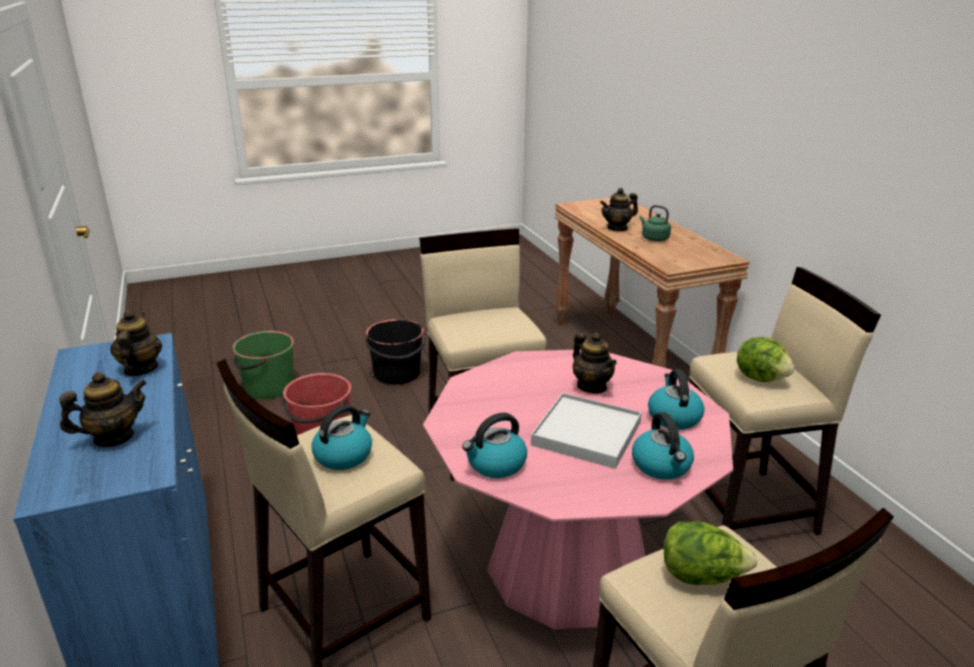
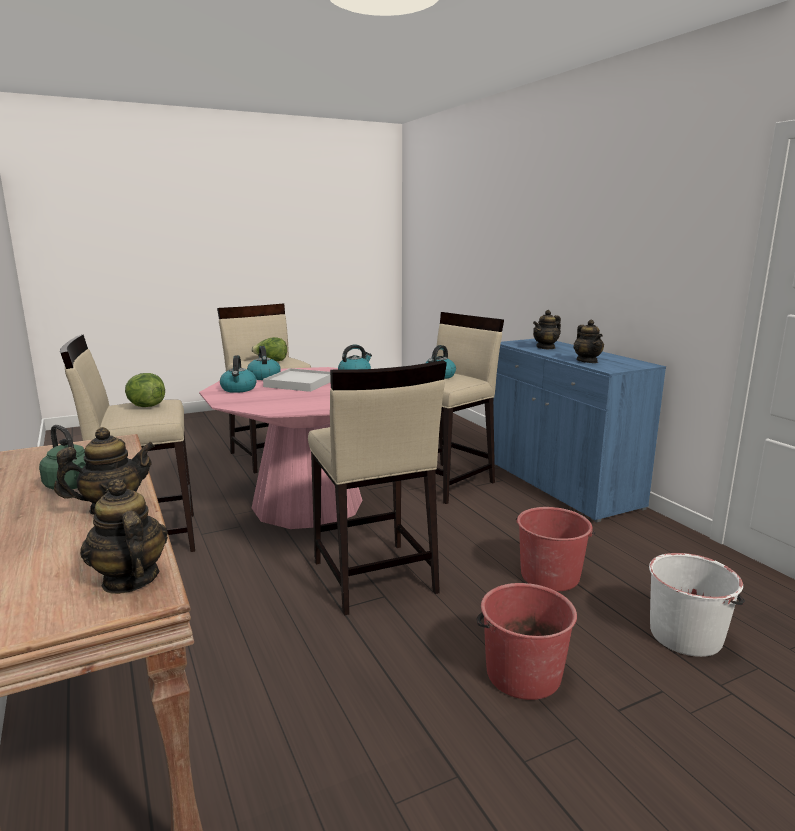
camera: 175 degrees right, 10 degrees down
(268, 387) = (686, 635): green bucket -> white bucket
(397, 374) = (522, 673): black bucket -> red bucket
(592, 386) = (284, 398): teapot -> teapot (129, 580)

